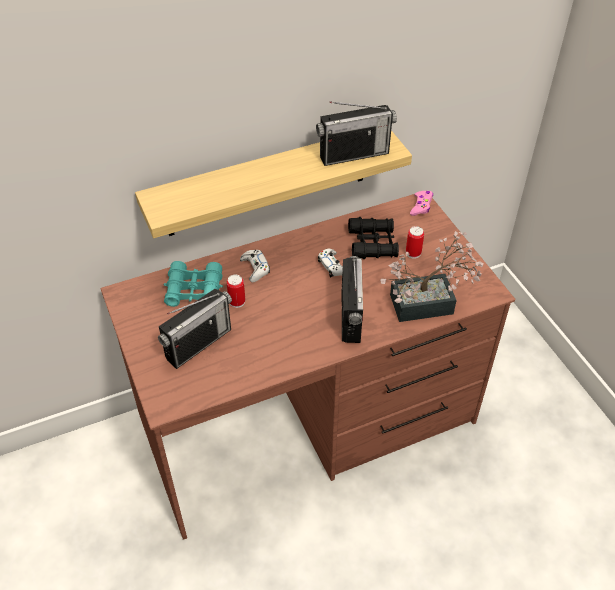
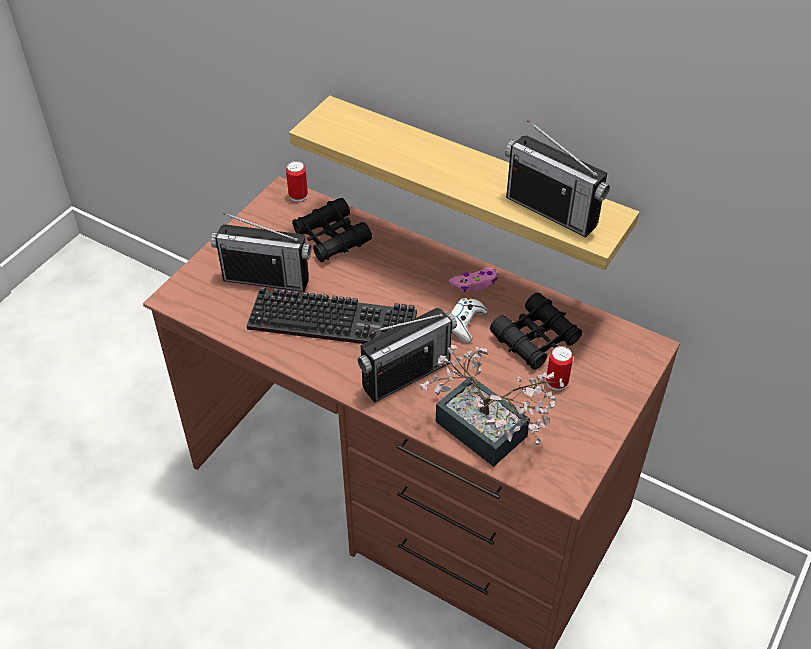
camera: 55 degrees right, 0 degrees up
(194, 290) = (331, 238): turquoise binoculars -> black binoculars
(237, 302) = (345, 276): can -> can (298, 195)
(255, 268) = (403, 264): white game controller -> none
(272, 326) = (336, 319): none -> keyboard
(421, 206) = (645, 351): pink game controller -> pink game controller (474, 284)

